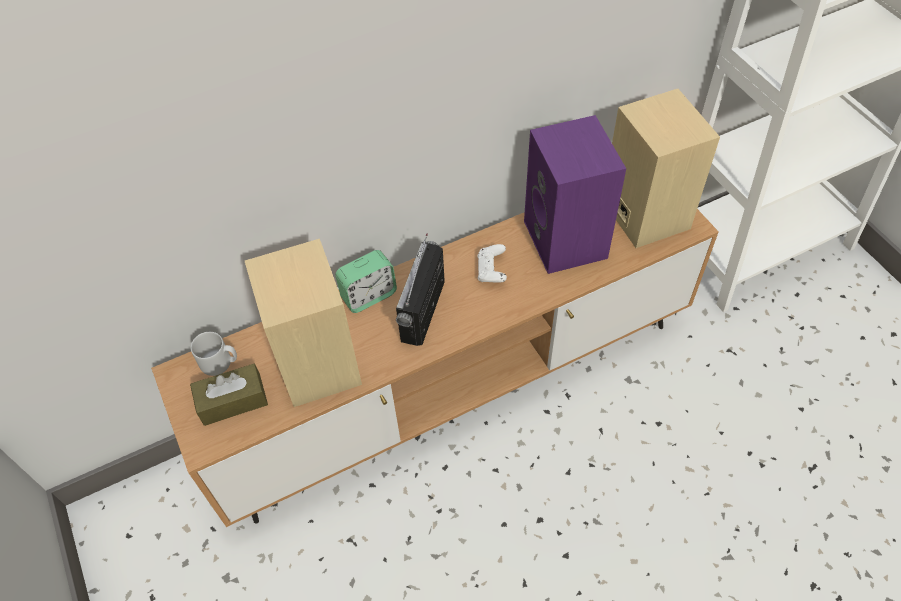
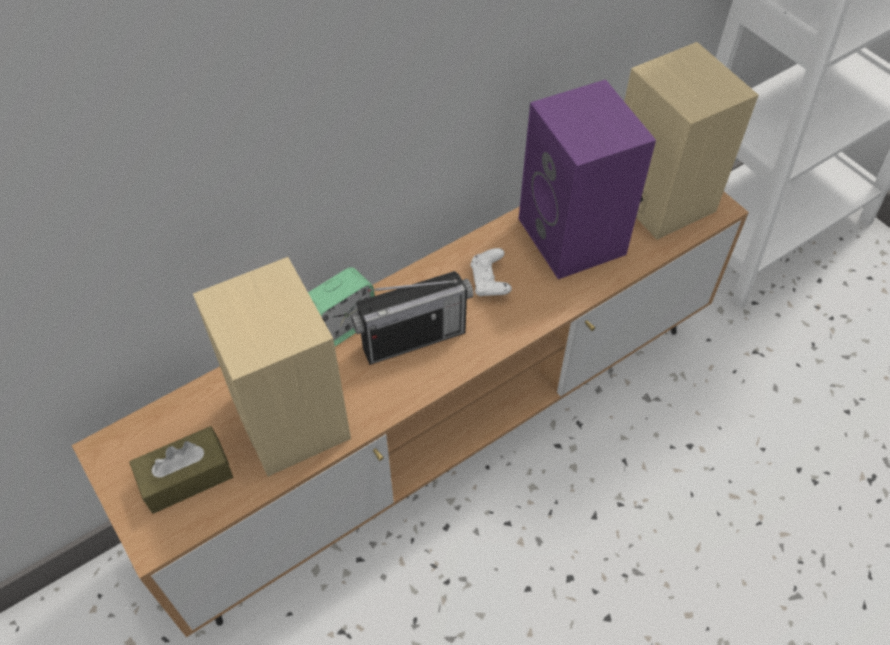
camera: 10 degrees left, 0 degrees up
(220, 363) = (162, 429): grey mug -> none
(423, 311) = (413, 339): radio -> radio turned 120 degrees counterclockwise

